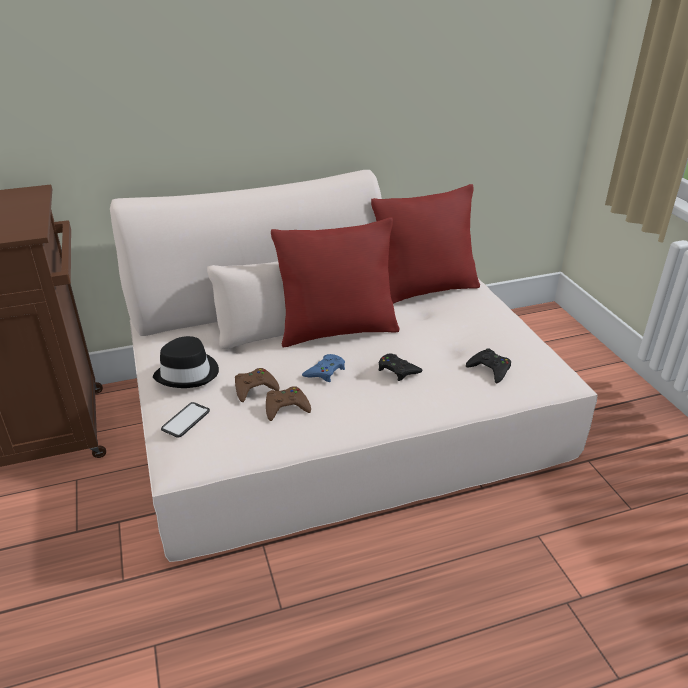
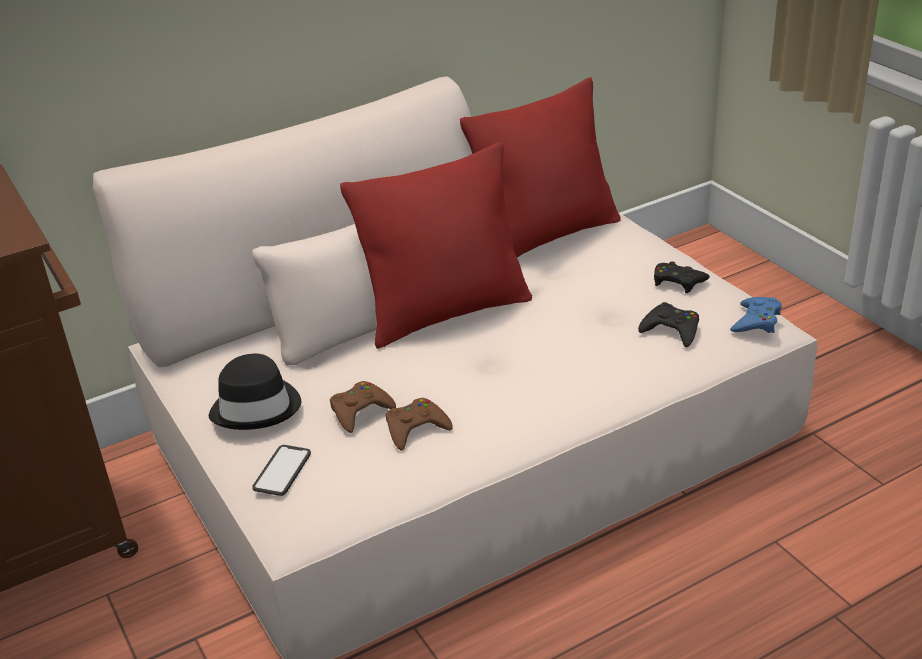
camera: 10 degrees left, 0 degrees up
(325, 371) = (450, 371): blue game controller -> blue game controller (756, 321)
(397, 370) = (549, 352): black game controller -> black game controller (678, 281)

